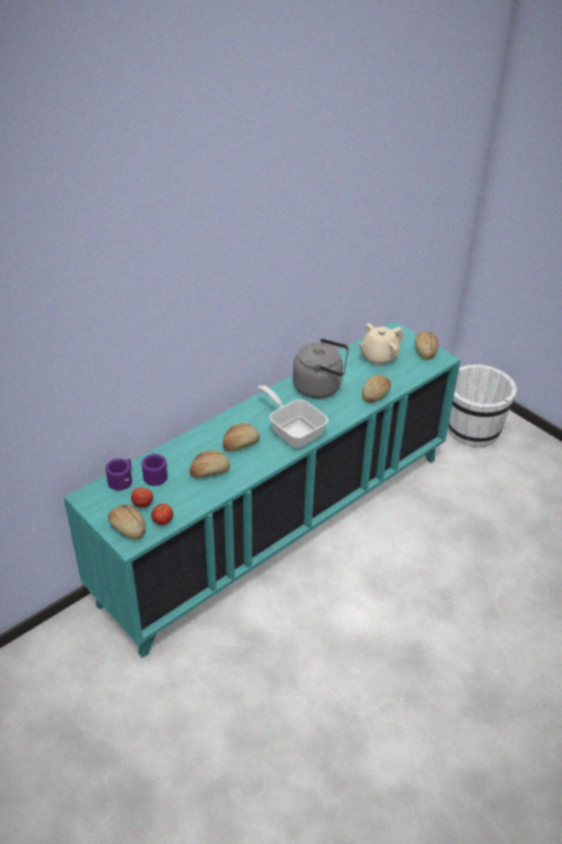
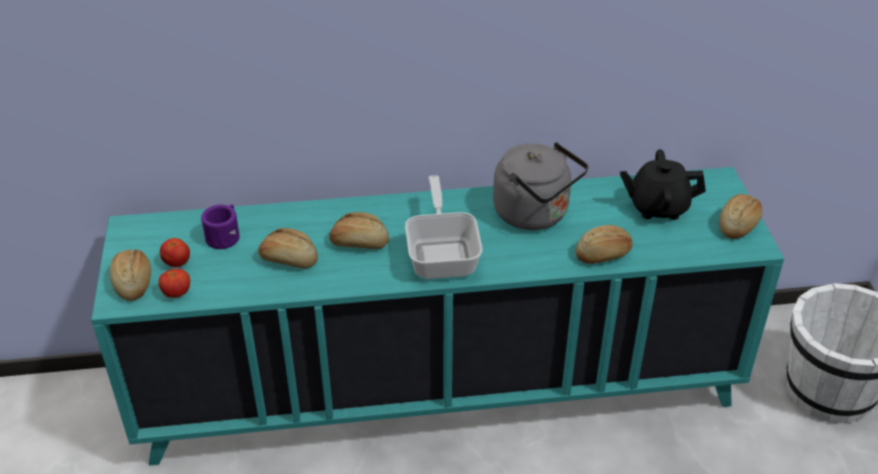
camera: 35 degrees right, 0 degrees up
(122, 480) = (184, 225): purple mug -> none
(378, 357) = (658, 207): beige teapot -> black teapot

